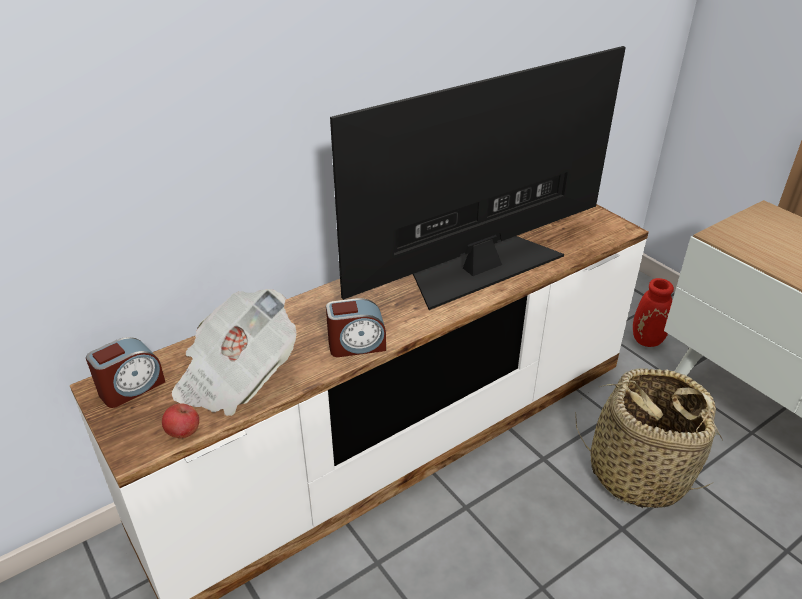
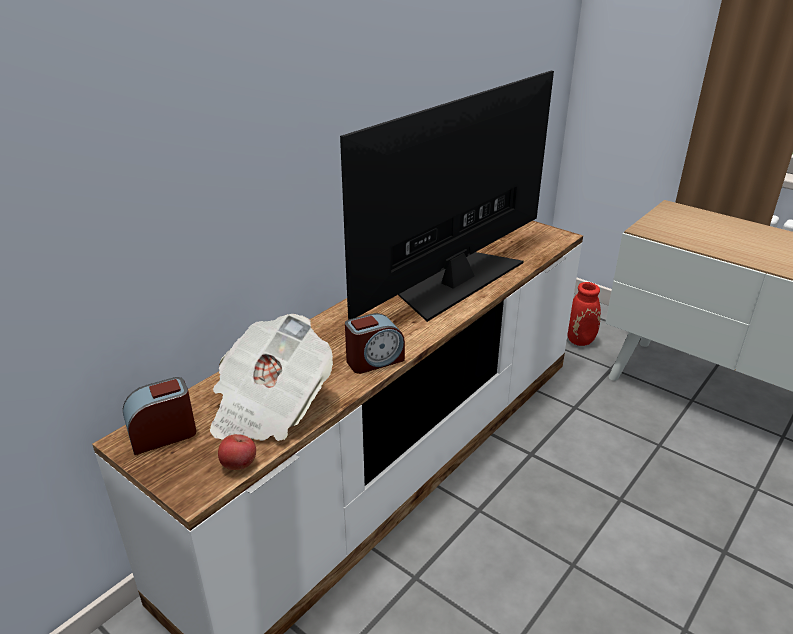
camera: 15 degrees left, 5 degrees down
(131, 388) = (163, 434): alarm clock -> alarm clock turned 150 degrees counterclockwise
(638, 472) = (615, 450): basket -> none

